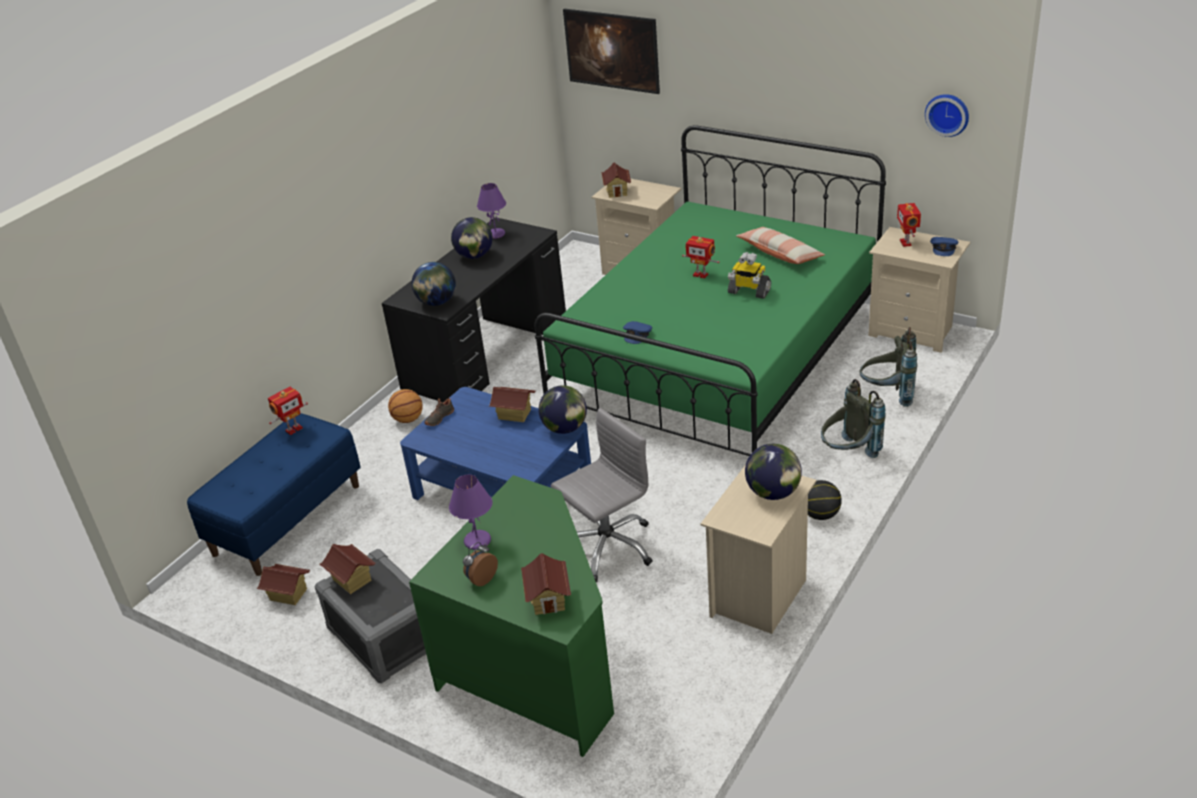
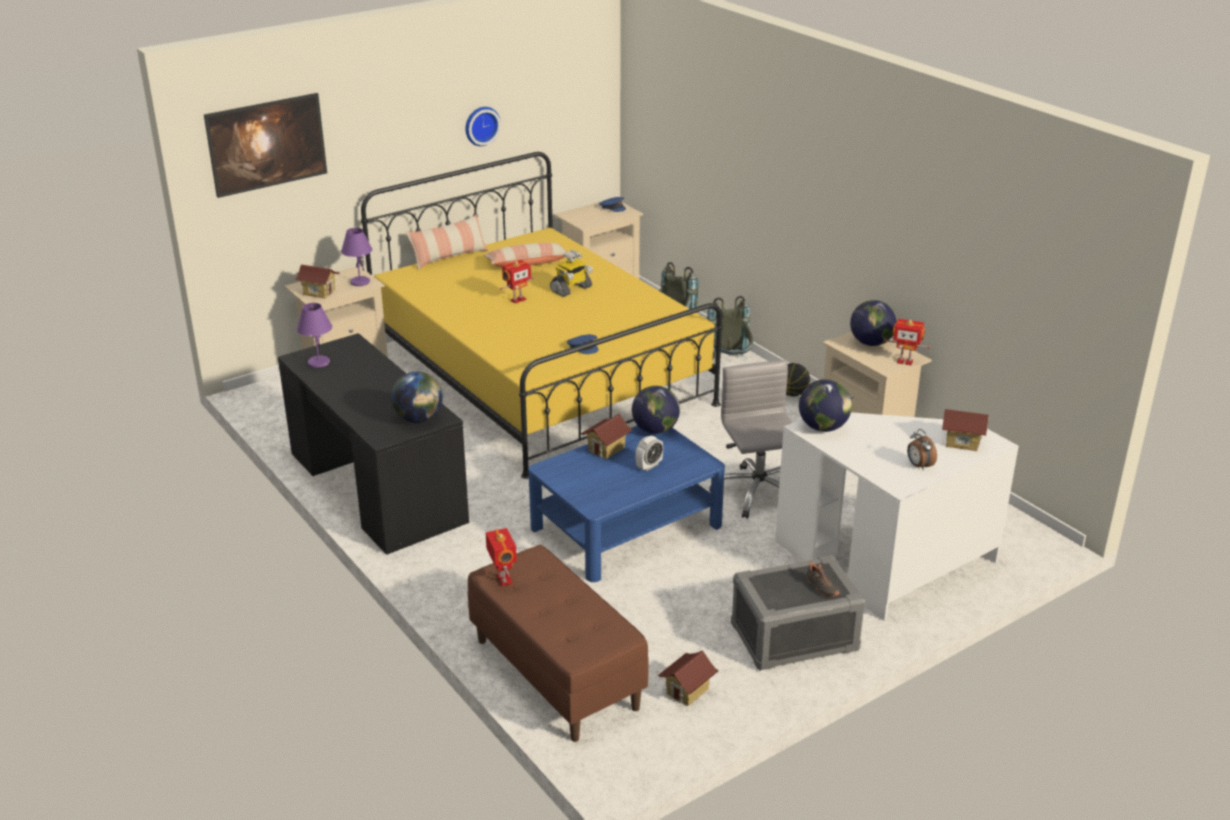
camera: 70 degrees left, 5 degrees down
(287, 519) = (555, 673): blue bench -> brown bench
(351, 580) = (774, 595): toy house -> none
(408, 419) = (451, 560): basketball -> none
(439, 418) = (570, 490): black shoe -> black shoe (821, 587)
(474, 256) = (348, 382): globe -> globe (823, 428)
(477, 541) = (866, 458): purple table lamp -> purple table lamp (359, 282)
(500, 444) = (649, 466): none -> alarm clock
(536, 668) = (886, 562): green desk -> white desk
(717, 358) = (540, 376): green bed -> yellow bed
(753, 217) = (449, 257): none -> pillow
(906, 243) = (587, 215): toy robot -> toy robot (905, 361)
(948, 114) = (586, 95): wall clock -> wall clock (481, 125)

